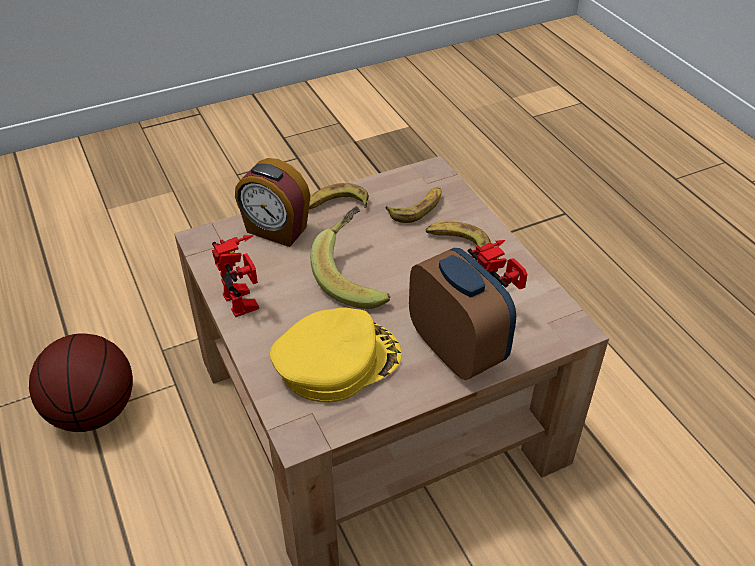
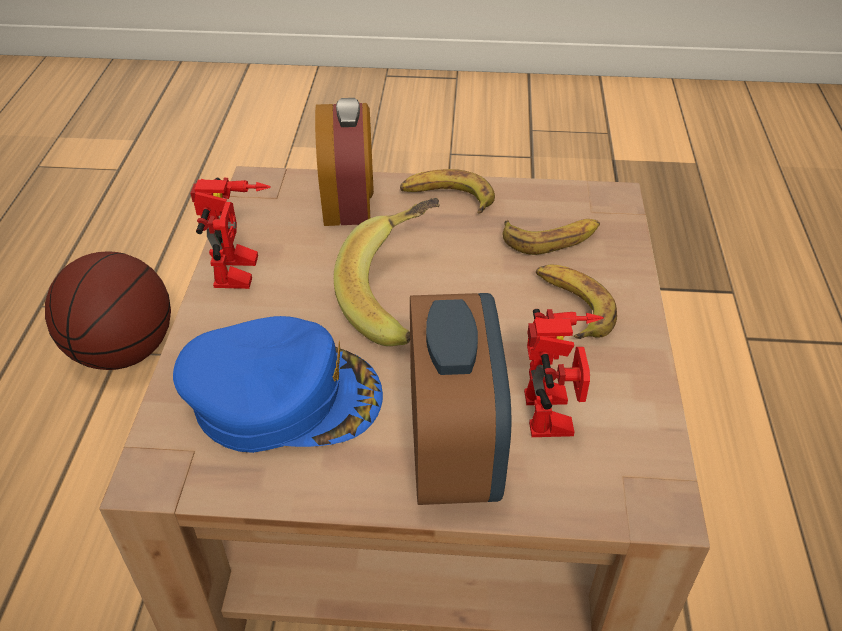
camera: 30 degrees right, 0 degrees up
(275, 231) = (349, 203): alarm clock -> alarm clock turned 150 degrees counterclockwise
(337, 360) = (283, 395): yellow cap -> blue cap

